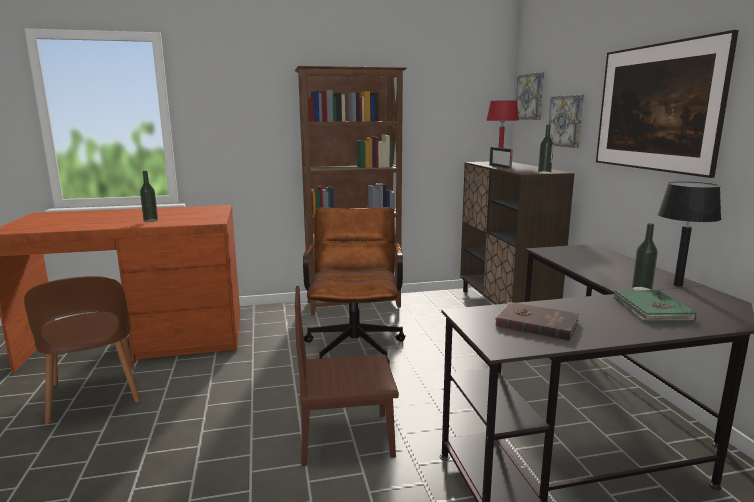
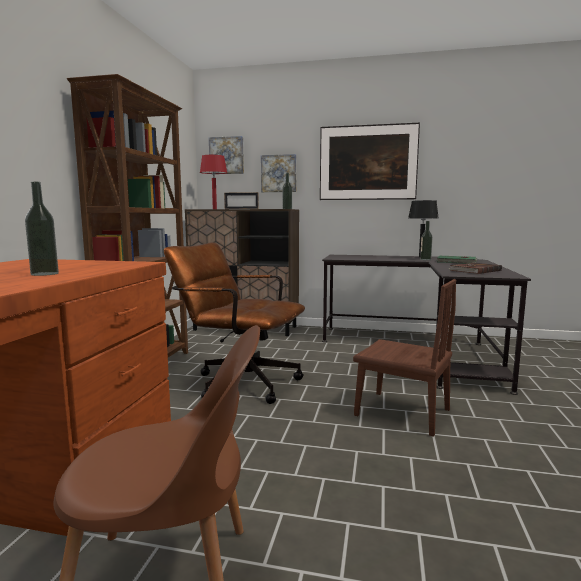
camera: 65 degrees left, 5 degrees down
(346, 438) = (402, 412): brown chair -> brown chair turned 75 degrees counterclockwise

